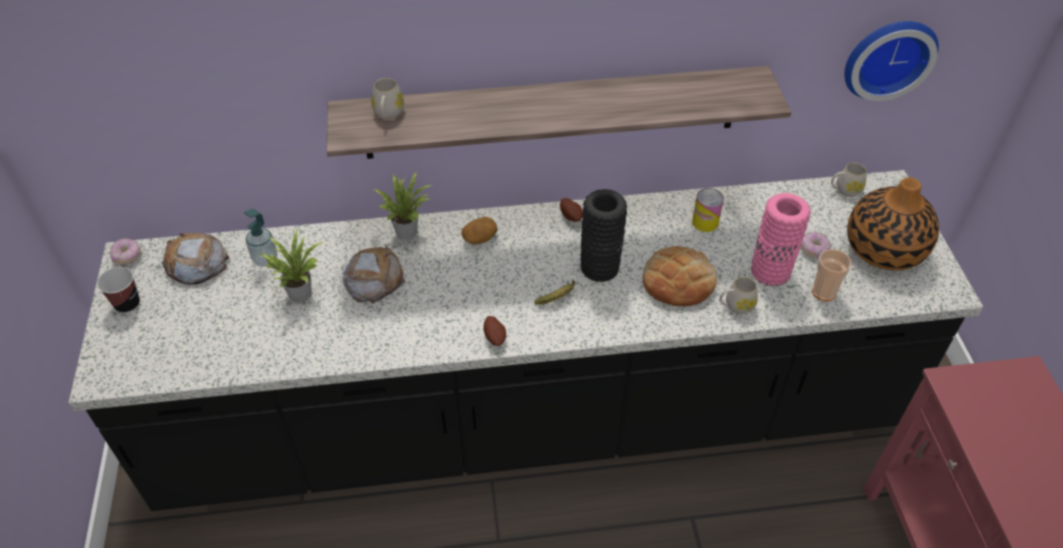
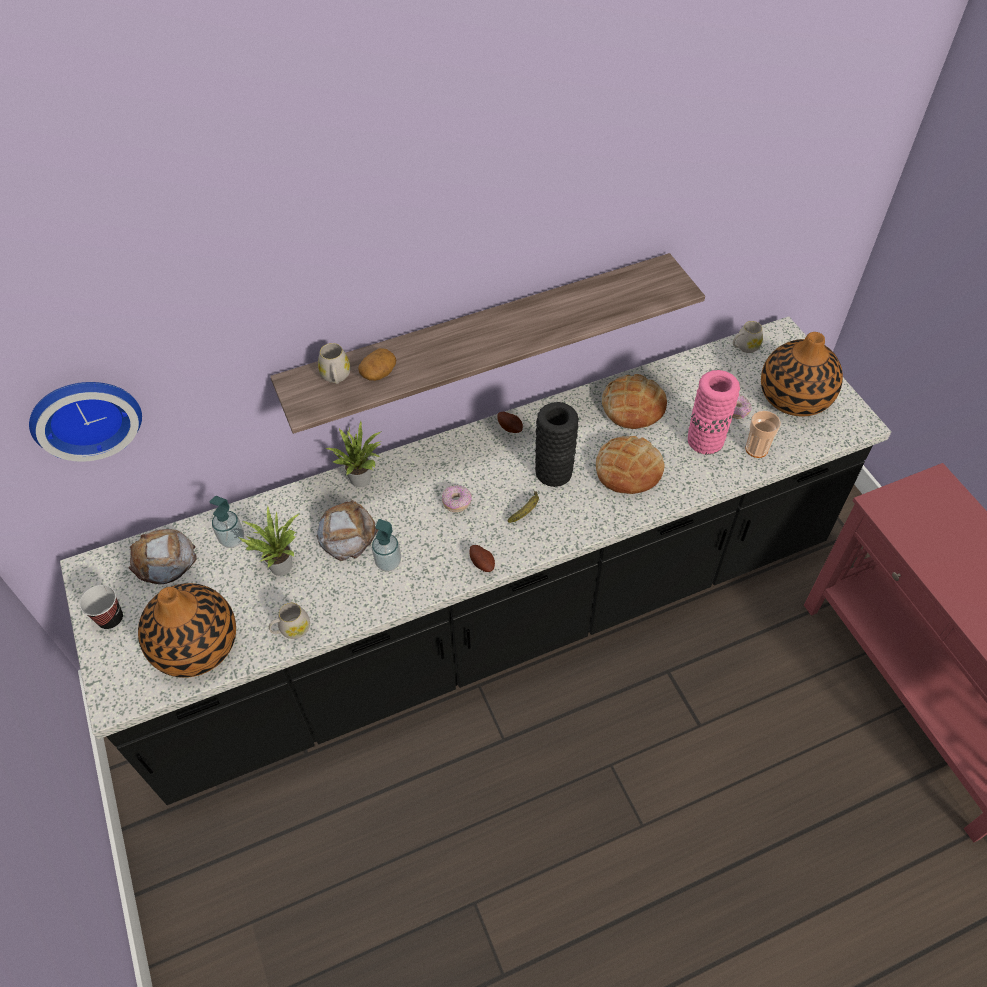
camera: 15 degrees left, 5 degrees up
(127, 256) = (89, 569): donut -> donut (457, 502)
(194, 346) = (196, 644): none -> vase
(403, 314) = (388, 562): none -> soap dispenser
(479, 238) = (432, 469): potato -> potato (378, 373)
(705, 222) = (633, 406): can -> bread
(736, 306) = (686, 480): white mug -> white mug (291, 629)
(887, 56) = (769, 222): wall clock -> wall clock (85, 414)

